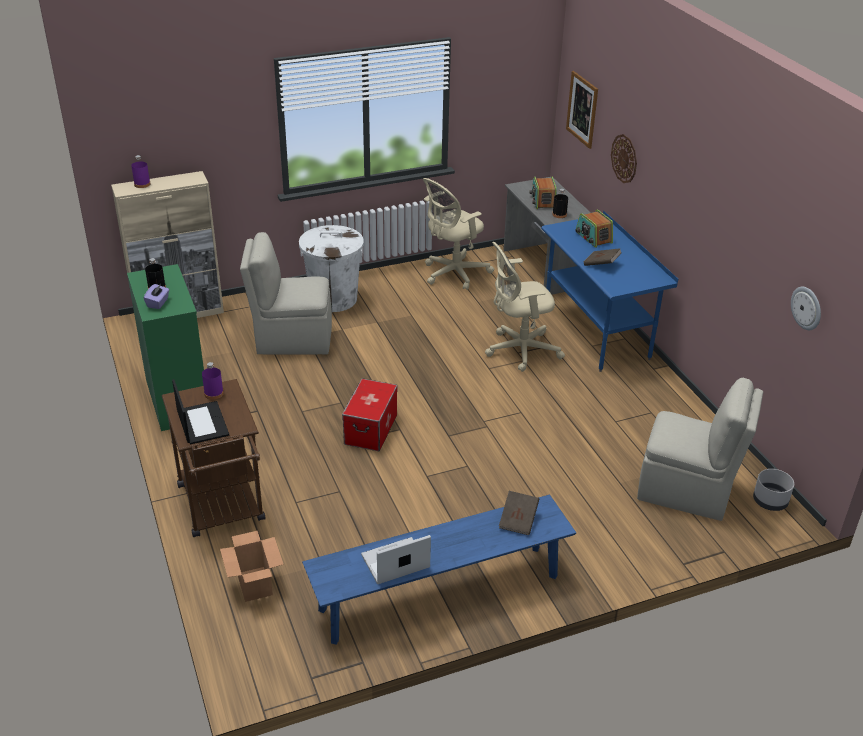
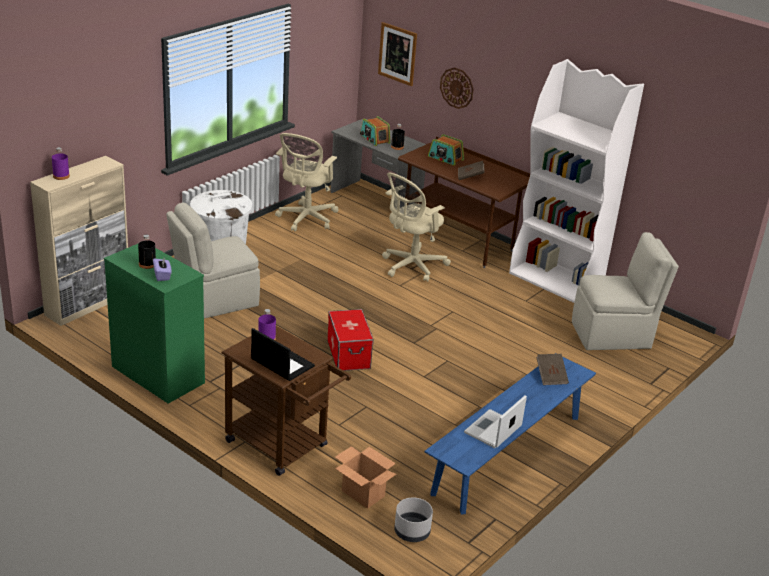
camera: 30 degrees left, 5 degrees down
(596, 333) = (457, 240): blue desk -> brown desk
(674, 407) = (556, 280): none -> white bookcase
(770, 501) = (670, 327): grey planter -> grey planter (412, 532)
(807, 308) = (678, 169): wall clock -> none

